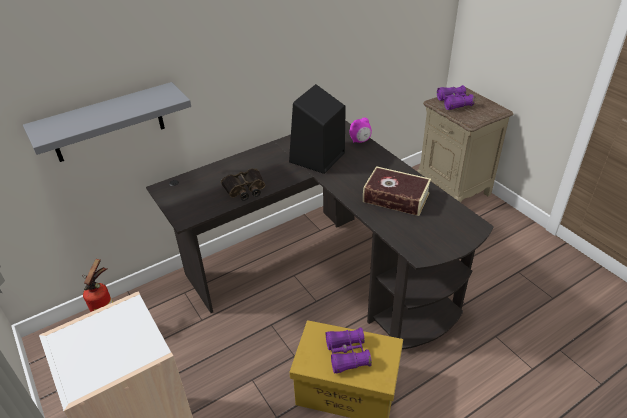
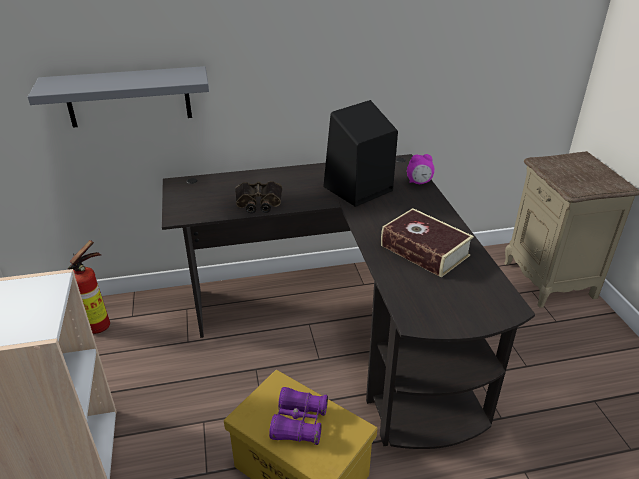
camera: 20 degrees right, 5 degrees down
(454, 103) = (563, 166): purple binoculars -> none

